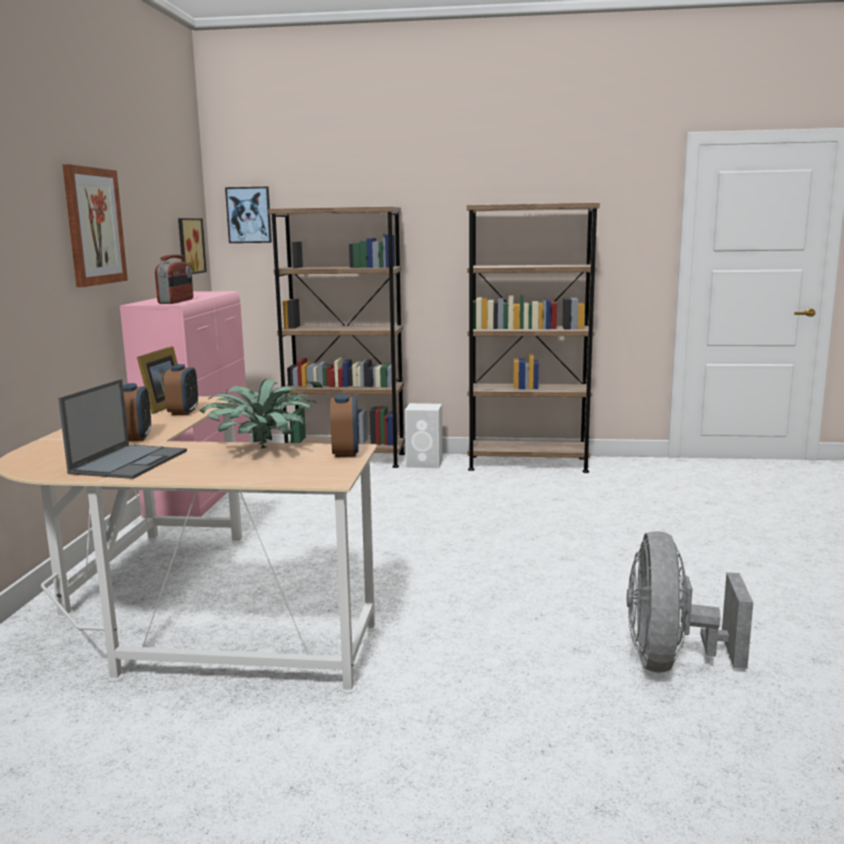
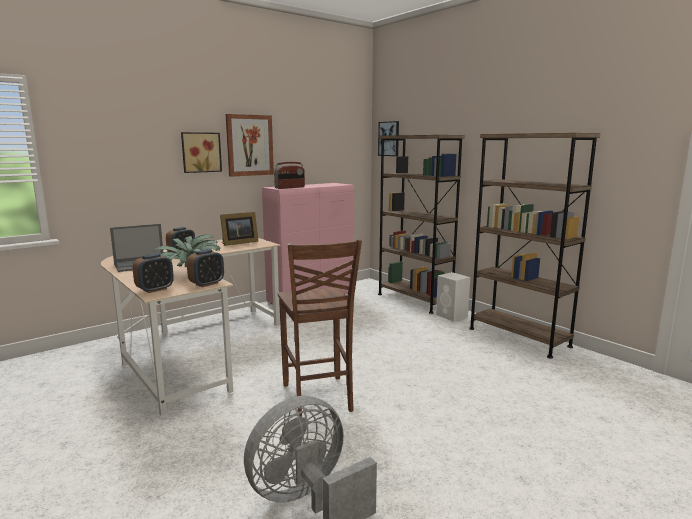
camera: 45 degrees right, 0 degrees up
(183, 412) = (235, 247): alarm clock -> alarm clock (155, 289)
(189, 246) = (346, 156): picture -> picture (201, 152)
(480, 587) = (318, 398): none -> brown chair

